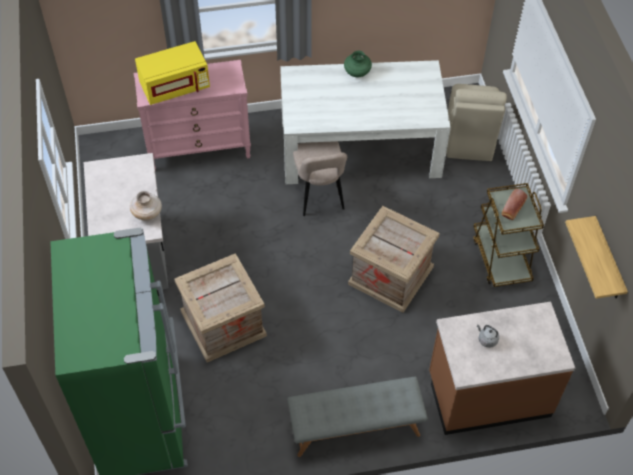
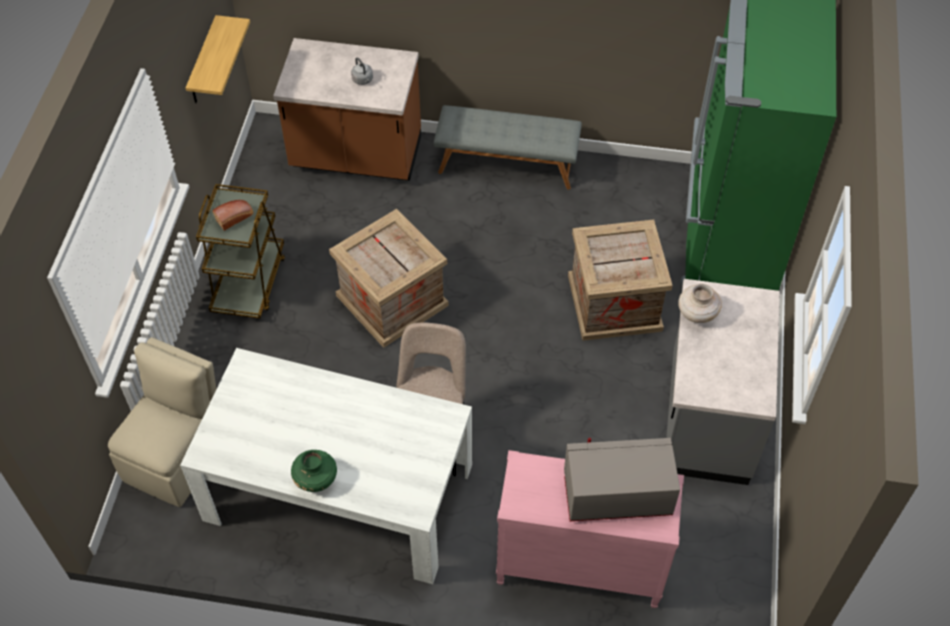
camera: 160 degrees left, 0 degrees up
(175, 86) = (616, 495): yellow microwave -> grey microwave

